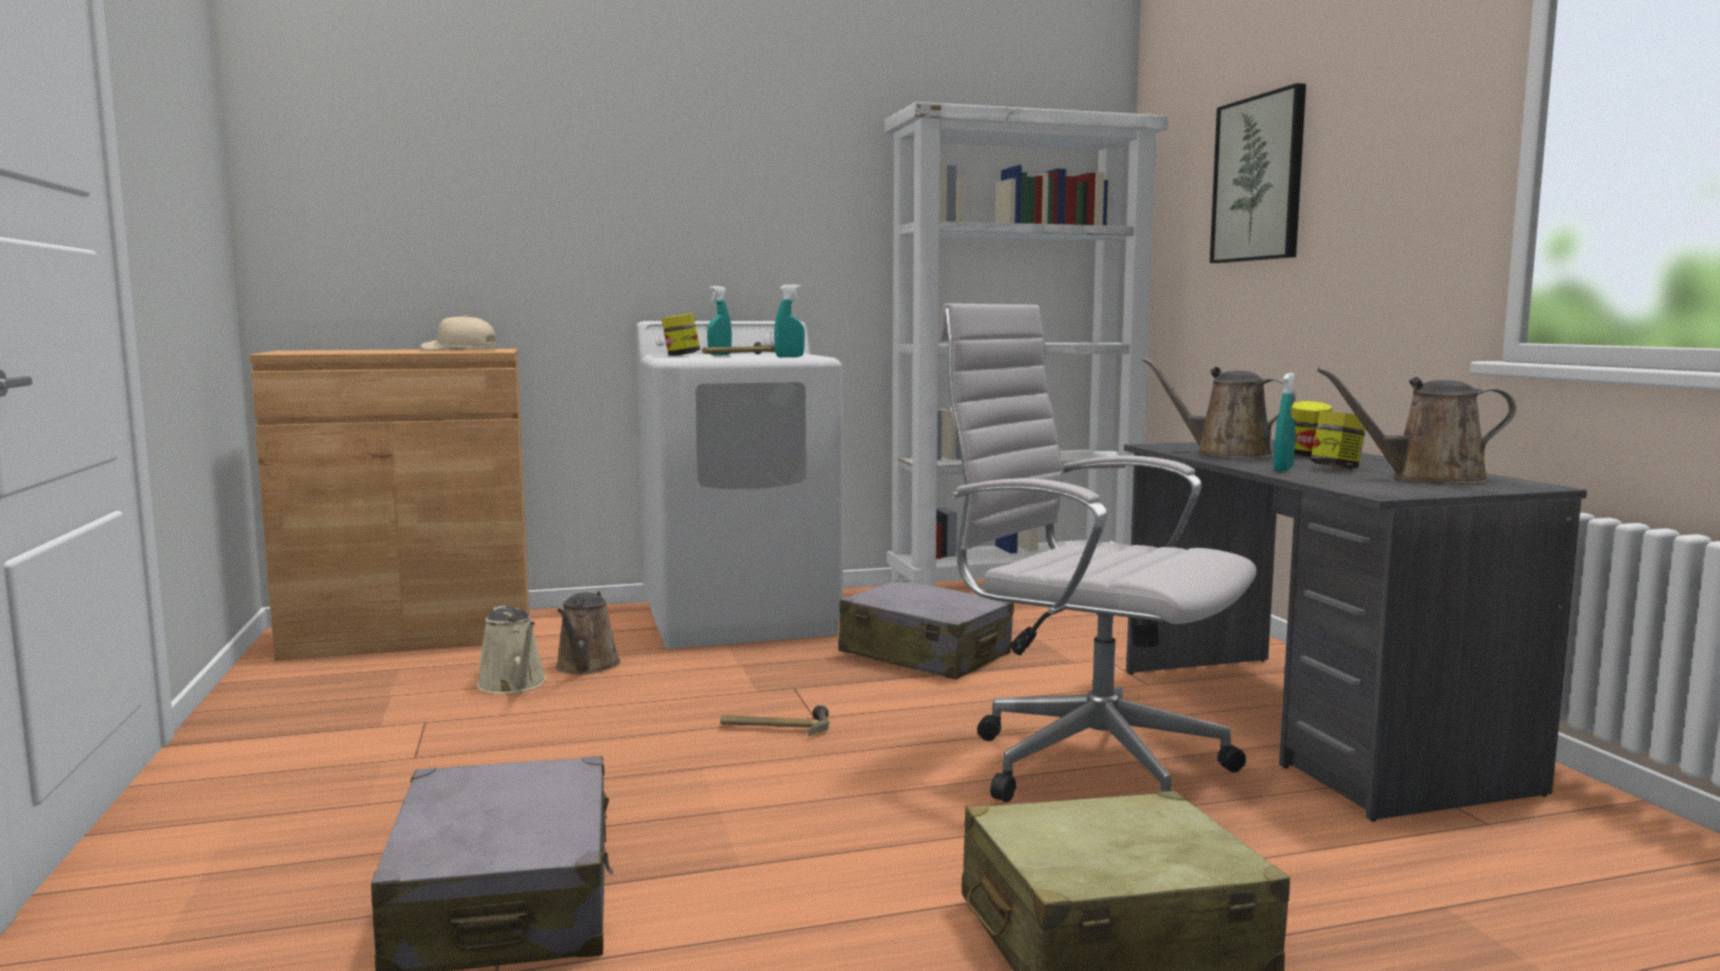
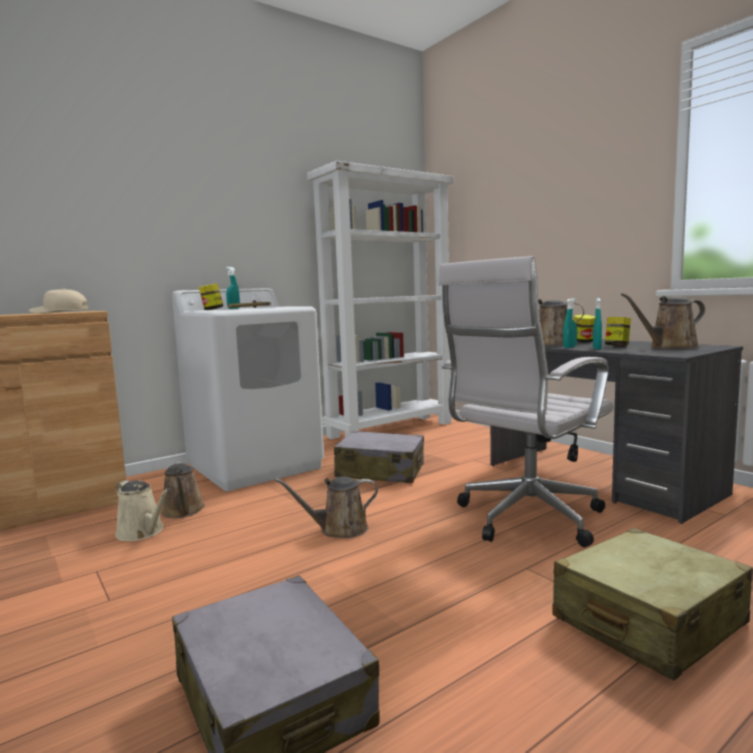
camera: 20 degrees left, 0 degrees up
(776, 727) = (339, 529): hammer -> brown watering can
(789, 357) = (285, 307): turquoise spray bottle -> turquoise spray bottle (570, 347)
(1086, 764) = (525, 519): white office chair -> white office chair turned 60 degrees counterclockwise
(1259, 179) = (510, 207): picture -> none

